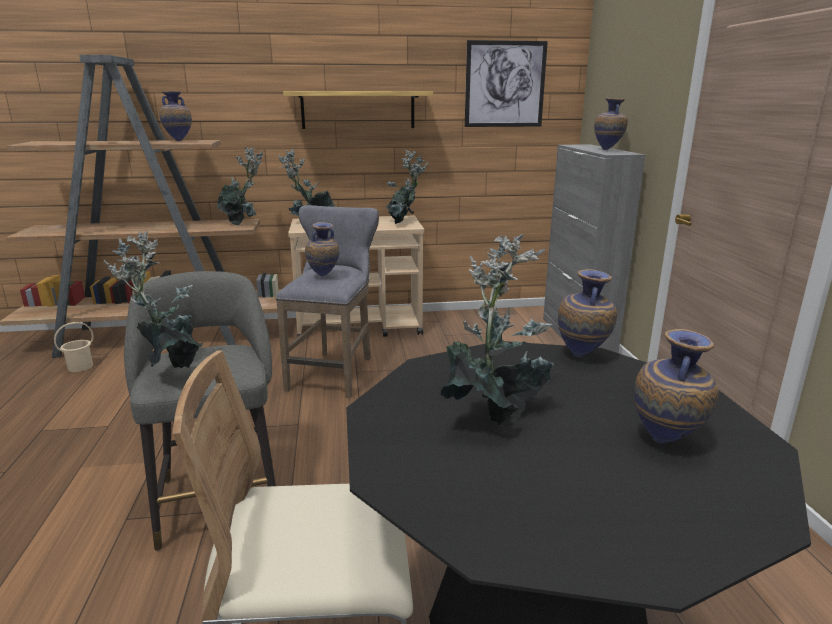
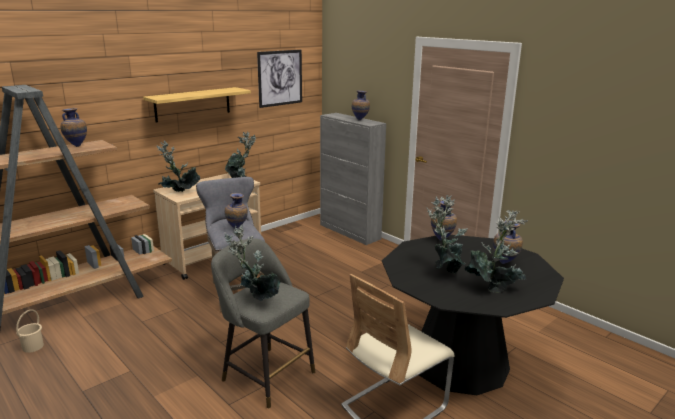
camera: 35 degrees left, 0 degrees up
(243, 223) = (129, 201): potted plant -> potted plant (494, 287)

